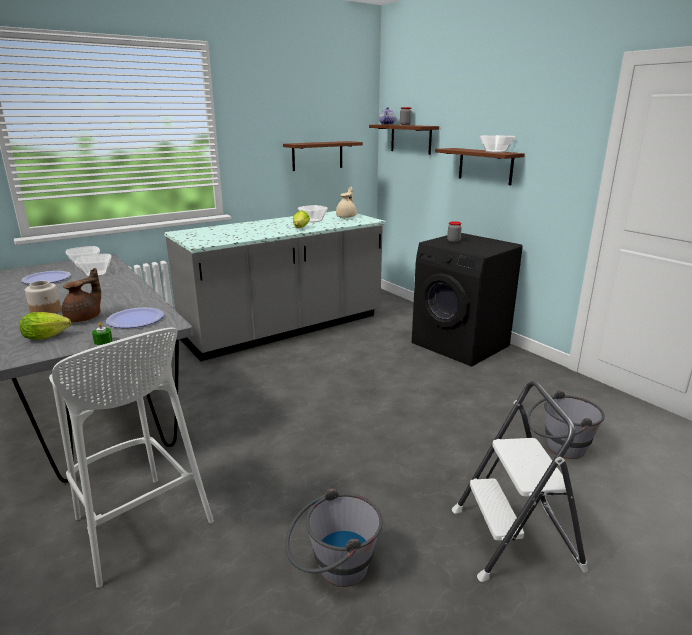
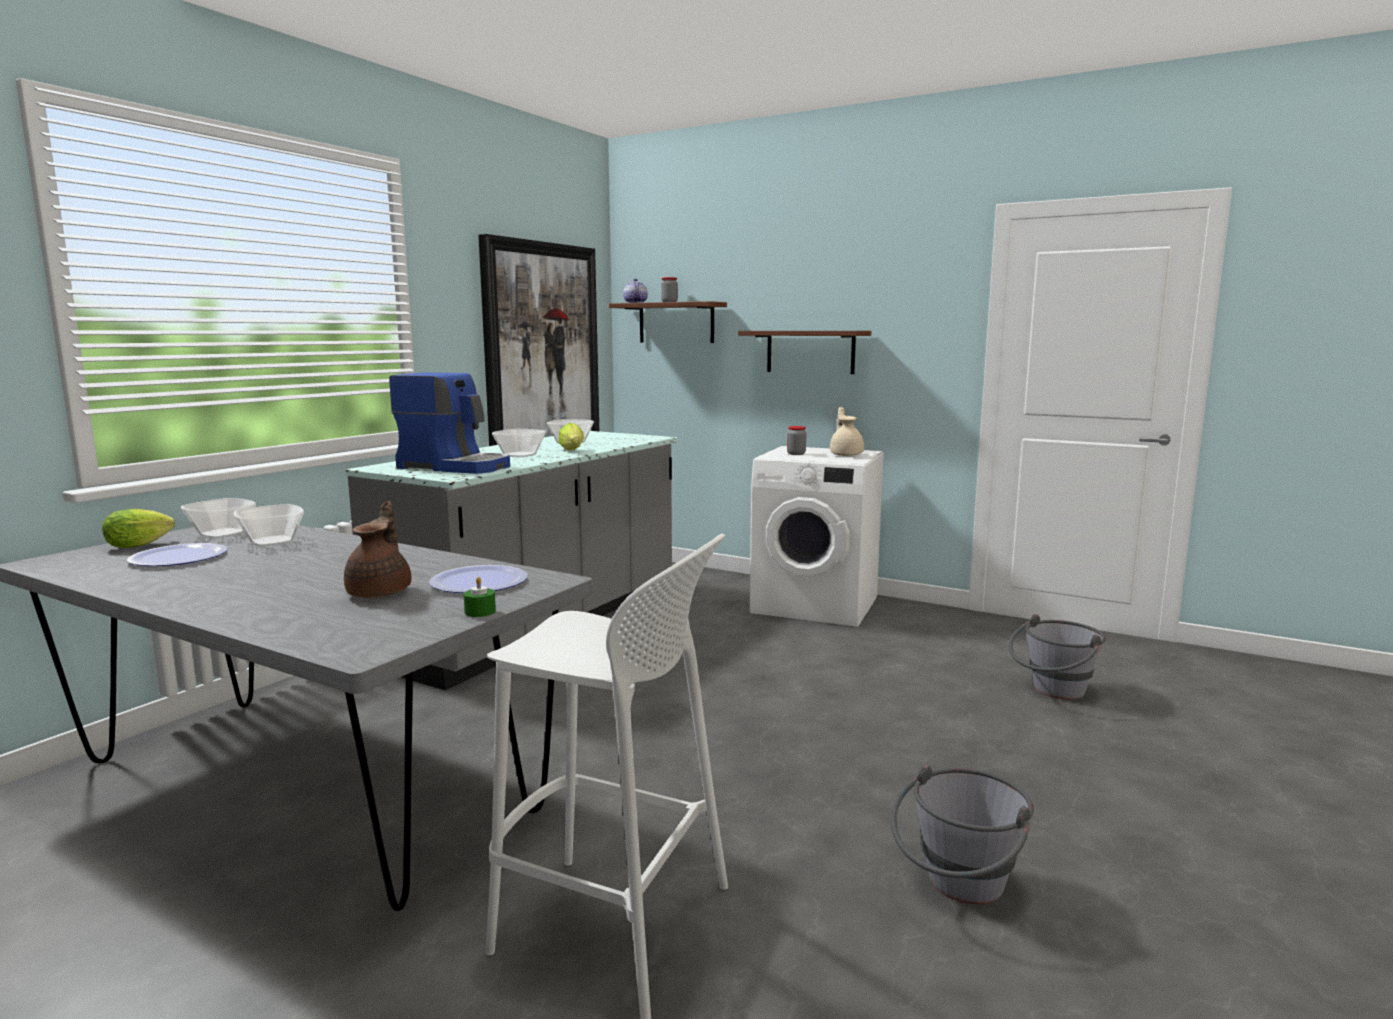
camera: 25 degrees left, 10 degrees down
(46, 311) = (281, 594): jar -> none
(48, 337) = (364, 621): lettuce -> lettuce (142, 545)
(216, 236) = (456, 466): none -> coffee machine
(317, 155) = (542, 348): brown shelf -> picture
(347, 217) = (611, 436): beige teapot -> beige teapot (846, 454)
(459, 344) = (814, 605): black washing machine -> white washing machine
(496, 152) = (833, 330): bowl -> bowl (521, 455)
(520, 539) = (1118, 790): white step ladder -> none

